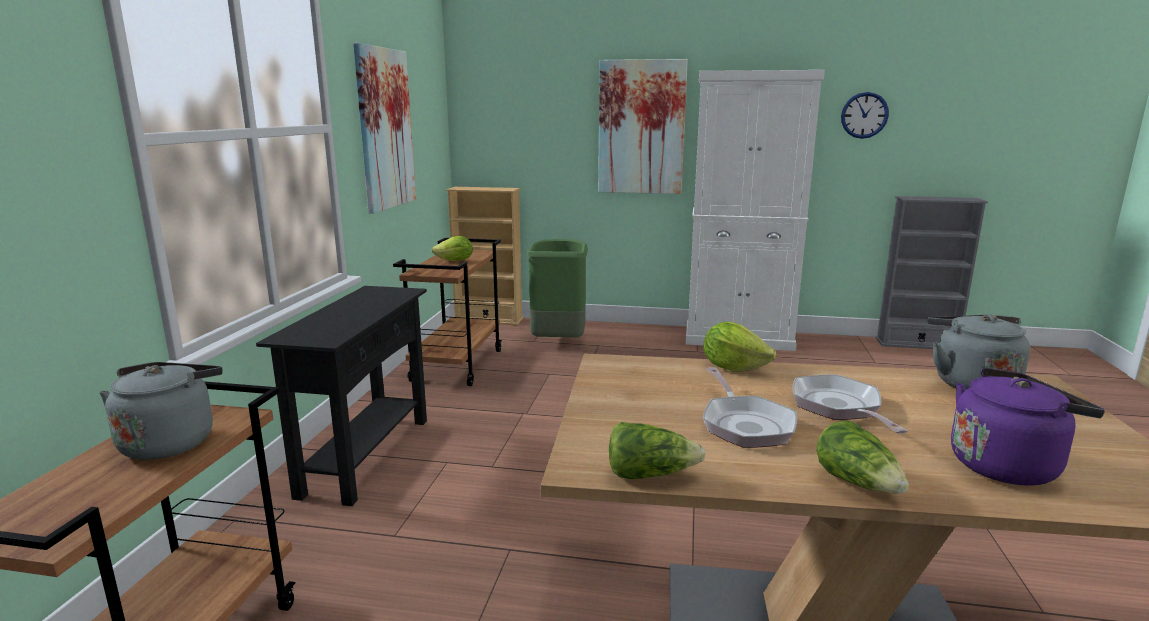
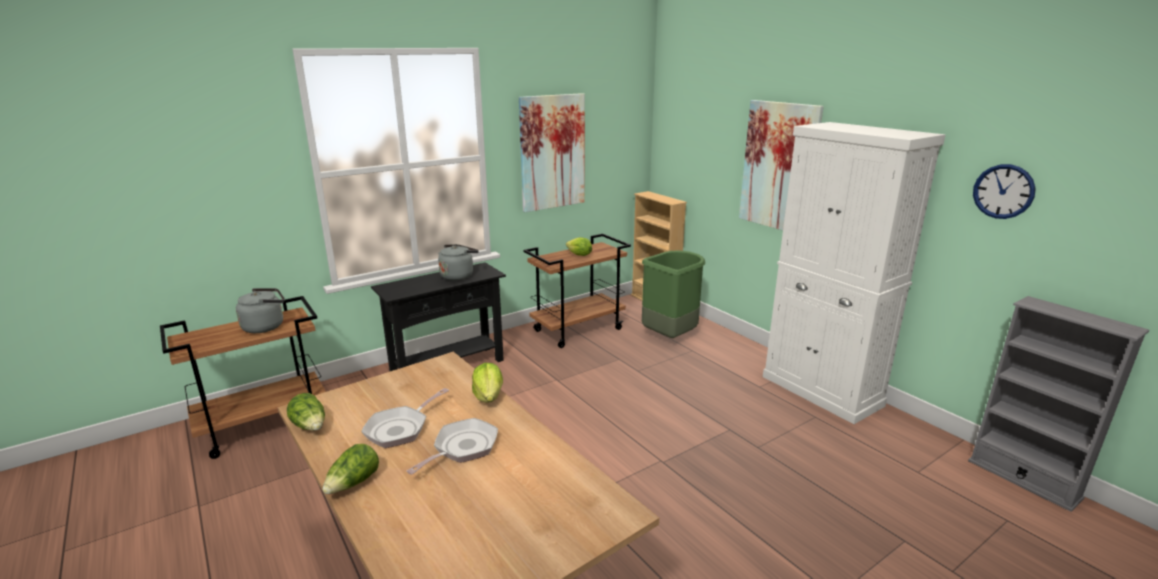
camera: 45 degrees right, 5 degrees up
(970, 383) = (578, 483): grey kettle -> grey kettle (458, 275)
(1007, 465) = (431, 528): purple kettle -> none

